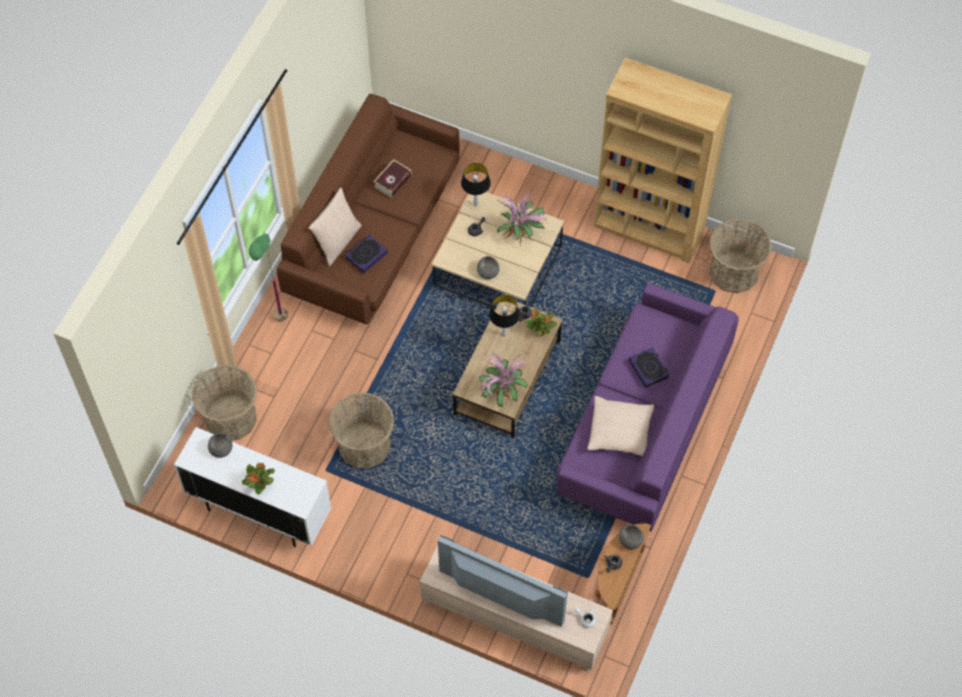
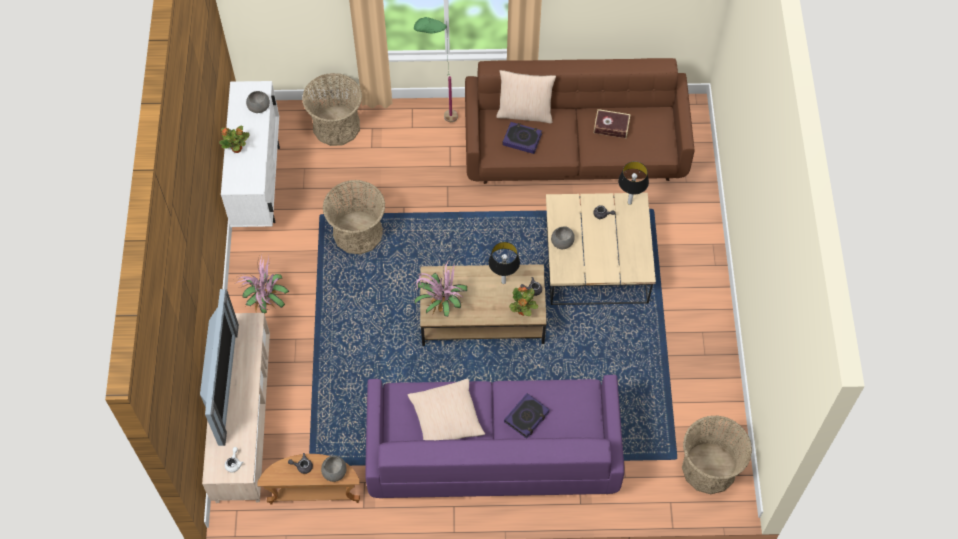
camera: 65 degrees right, 0 degrees up
(521, 233) = (619, 252): potted plant -> potted plant (266, 302)
(649, 228) = (714, 371): brown bookcase -> none

